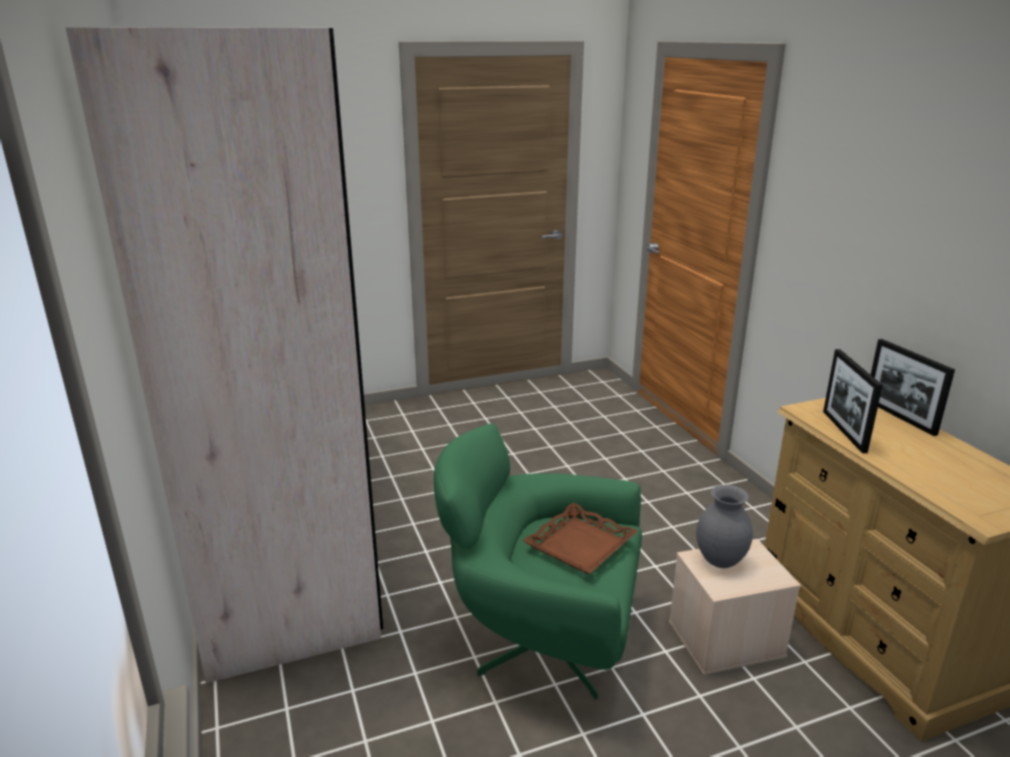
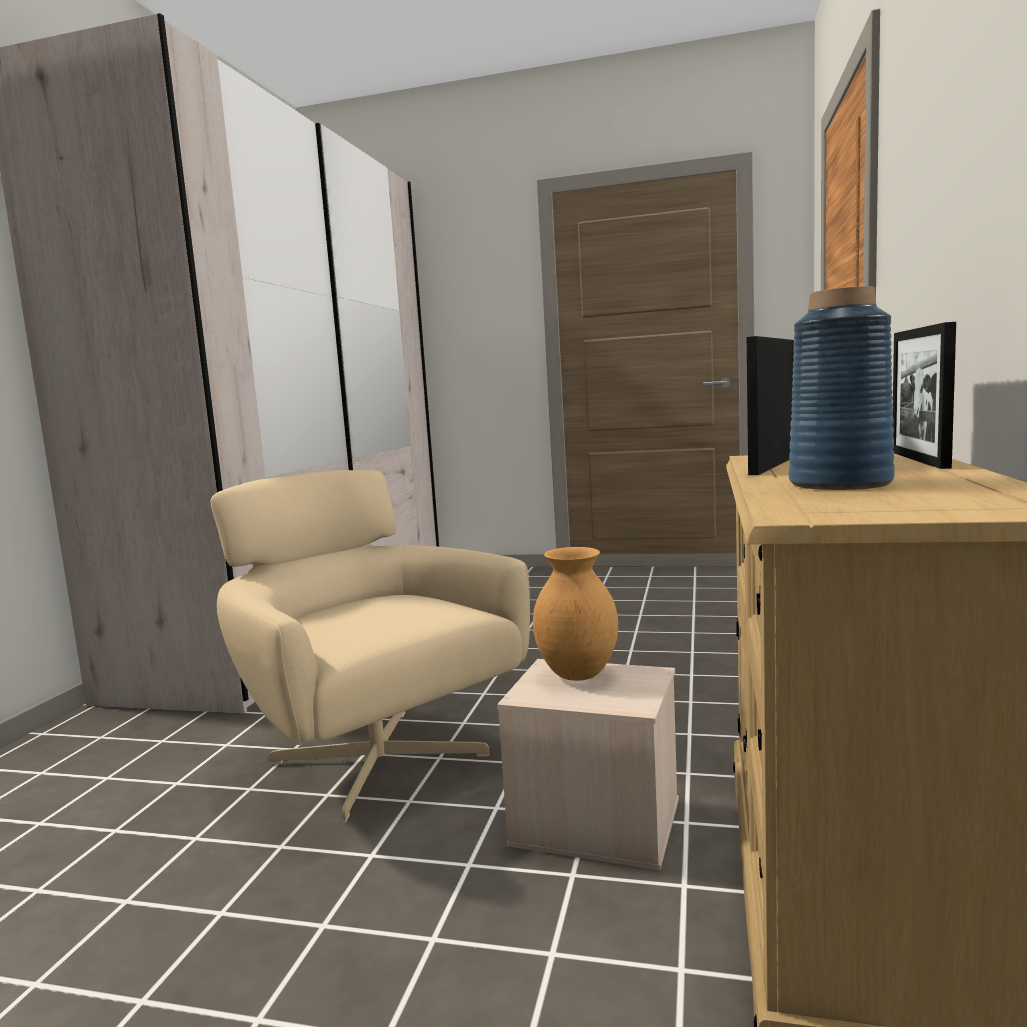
camera: 35 degrees right, 15 degrees down
(541, 641) = (373, 757): green armchair -> beige armchair
(580, 545) = (395, 611): brown tray -> none
(719, 561) = (577, 674): grey vase -> brown vase
(929, 467) = (839, 483): none -> blue vase

